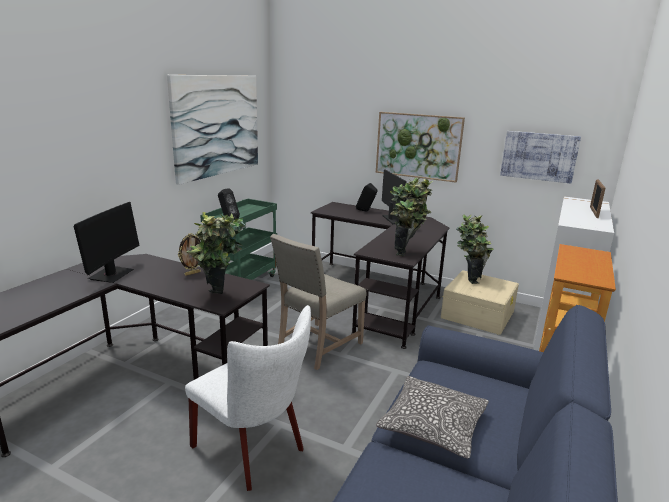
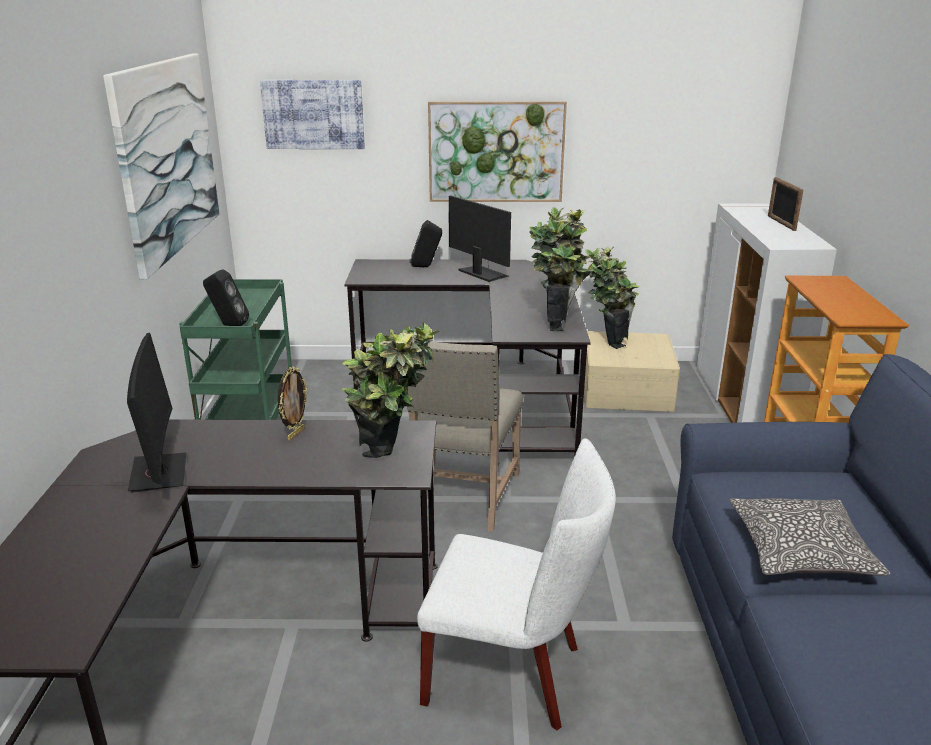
camera: 25 degrees left, 5 degrees up
(539, 156) = (675, 150): picture -> picture (313, 114)

